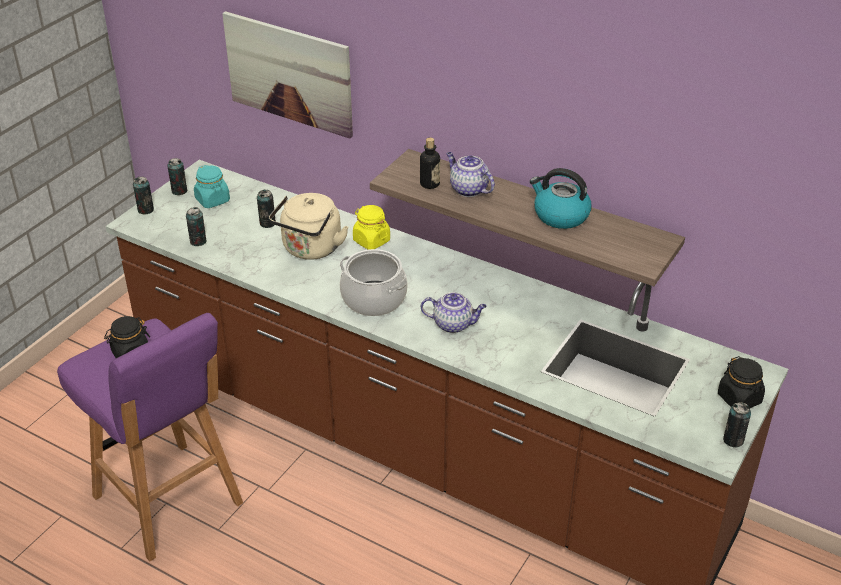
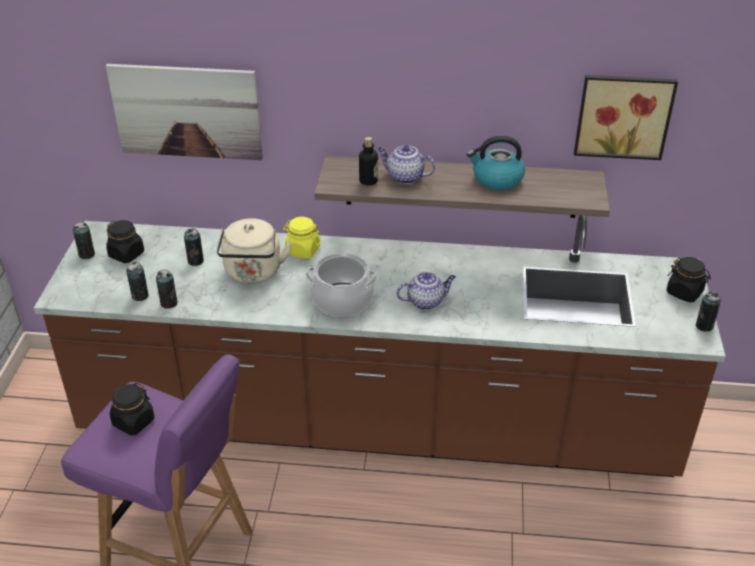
camera: 25 degrees left, 0 degrees up
(145, 210) = (65, 281): can -> can (169, 303)
(212, 200) = (127, 254): turquoise jar -> black jar
(706, 178) = (623, 115): none -> picture

